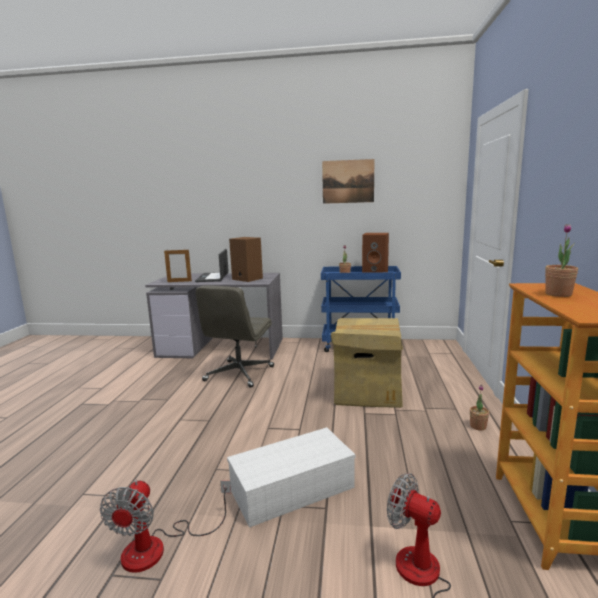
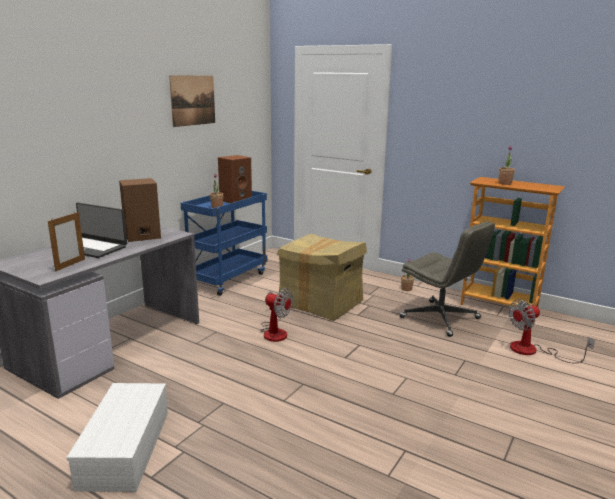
camera: 65 degrees left, 5 degrees up
(159, 547) = (481, 434): fan -> fan (274, 331)
(239, 374) = (211, 348): grey office chair -> grey office chair (441, 318)
(291, 490) = (439, 367): white storage box -> white storage box (126, 449)

